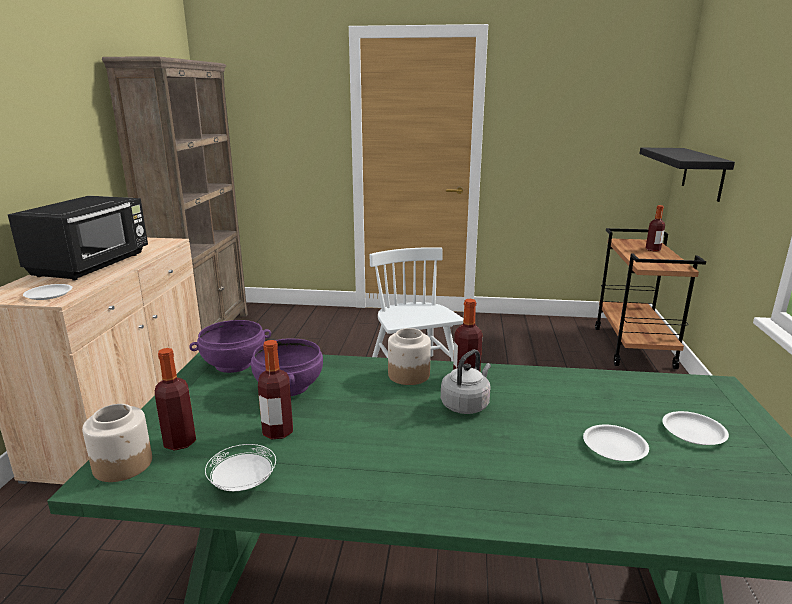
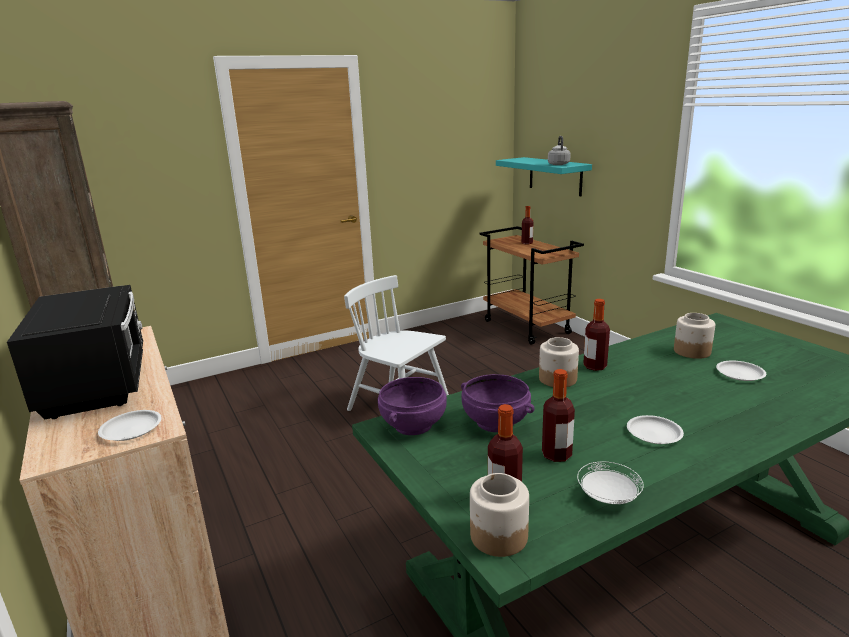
camera: 35 degrees left, 0 degrees up
(466, 404) = (629, 383): grey kettle -> grey kettle (558, 164)
(604, 403) = (691, 351): none -> jar
(694, 432) = (755, 350): white plate -> white plate (654, 433)
(703, 173) = (555, 176): black shelf -> turquoise shelf

